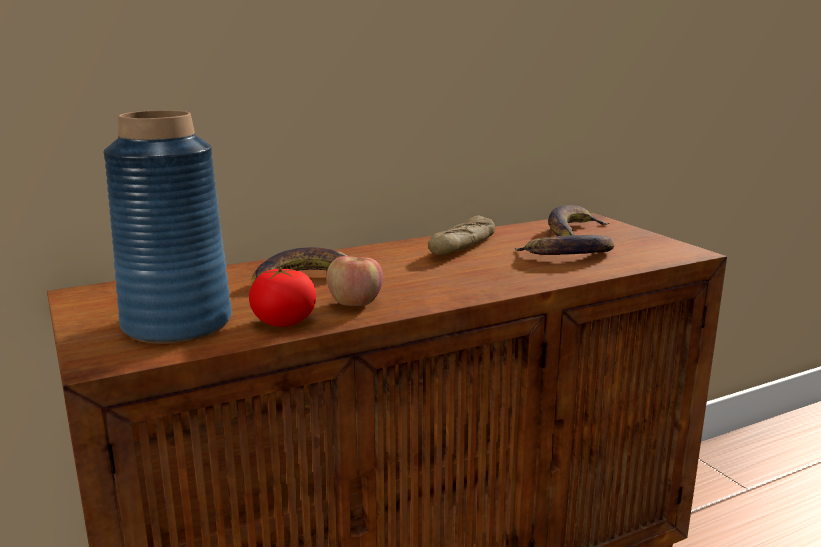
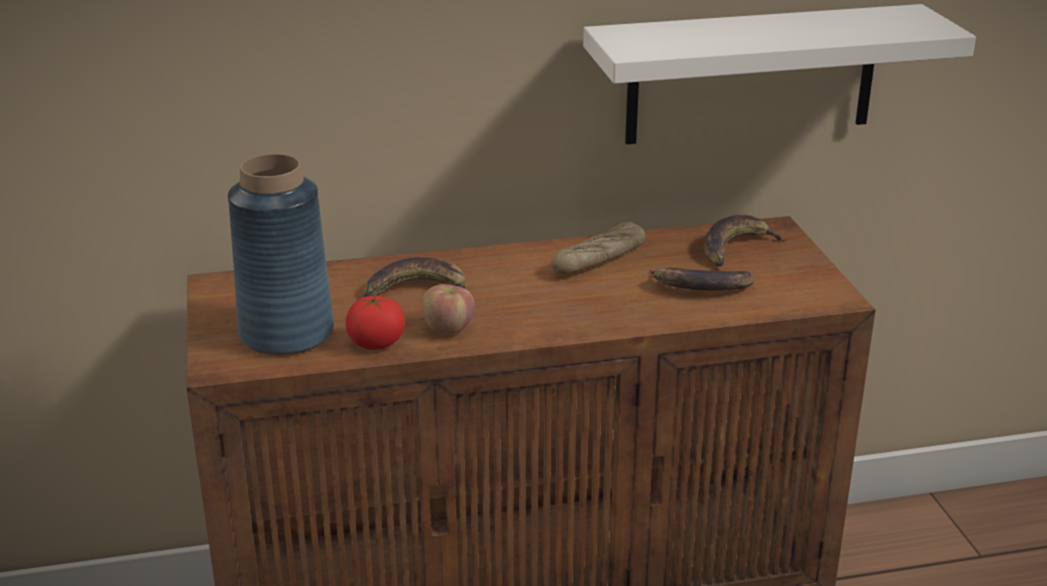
camera: 15 degrees right, 10 degrees up
(560, 86) = (752, 74): none -> white shelf

